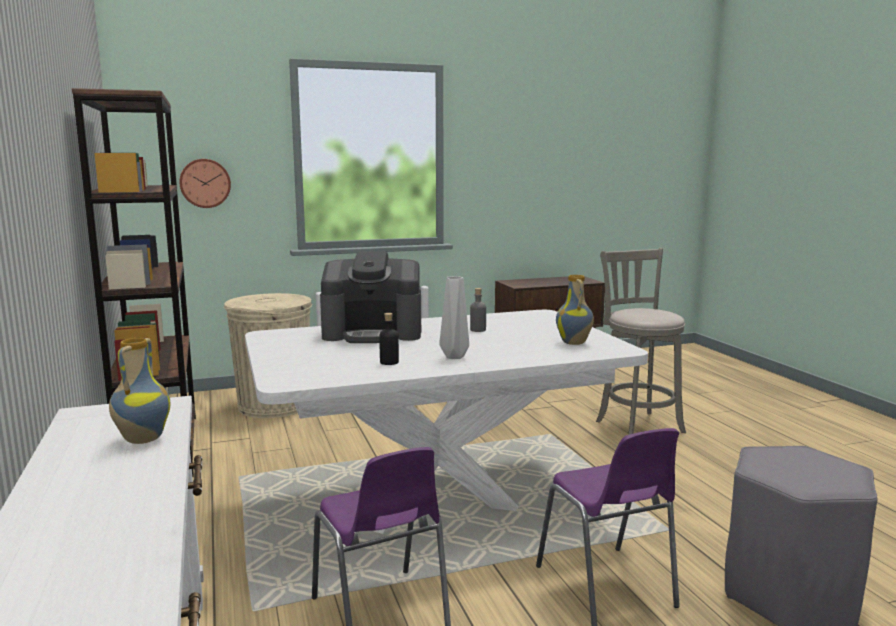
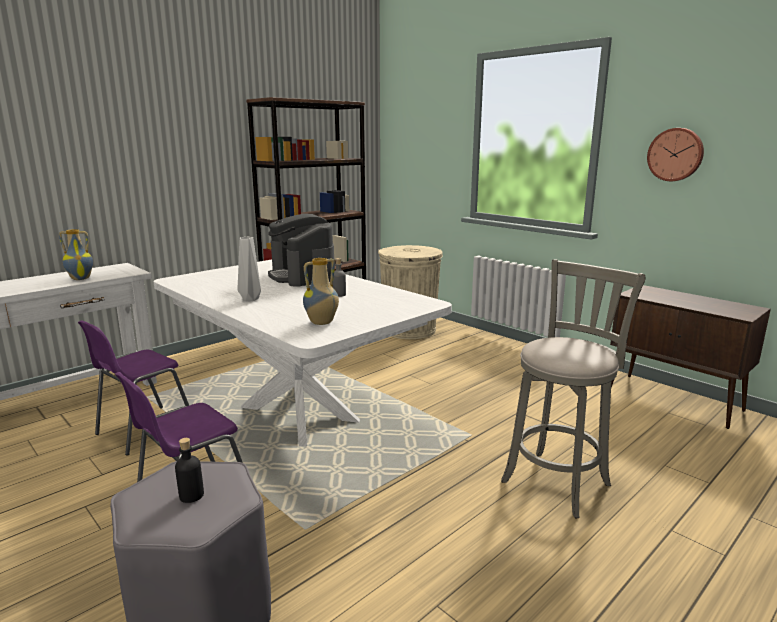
camera: 65 degrees right, 5 degrees up
(205, 183) = (421, 158): wall clock -> wall clock (675, 154)
(389, 362) = (226, 289): black bottle -> black bottle (191, 495)

